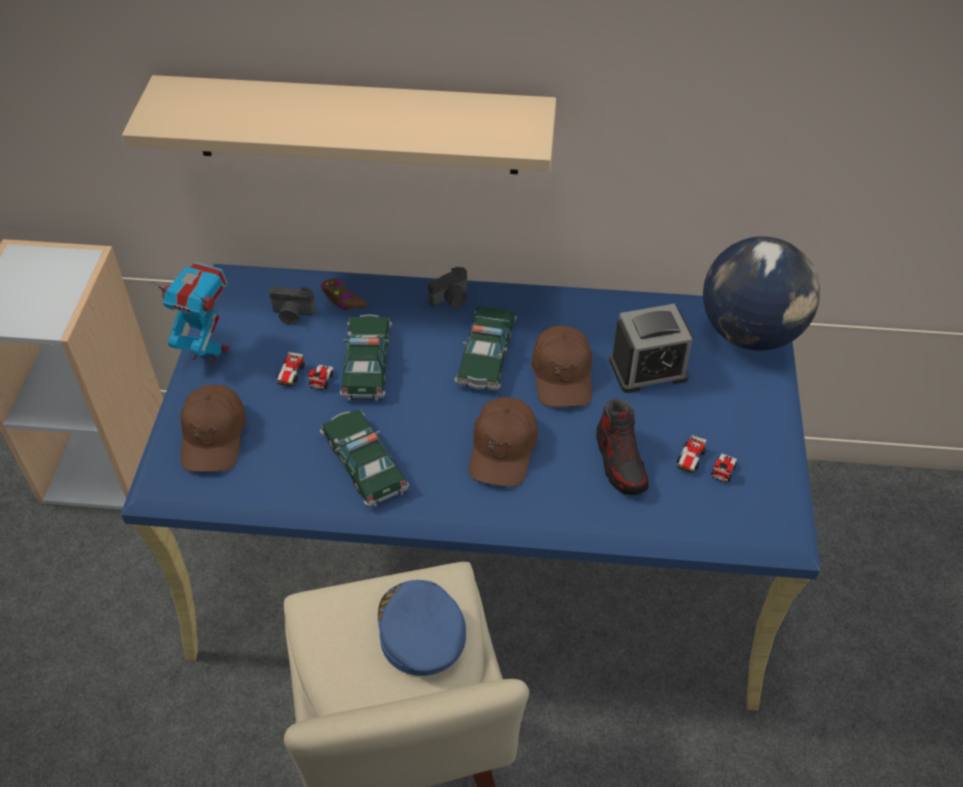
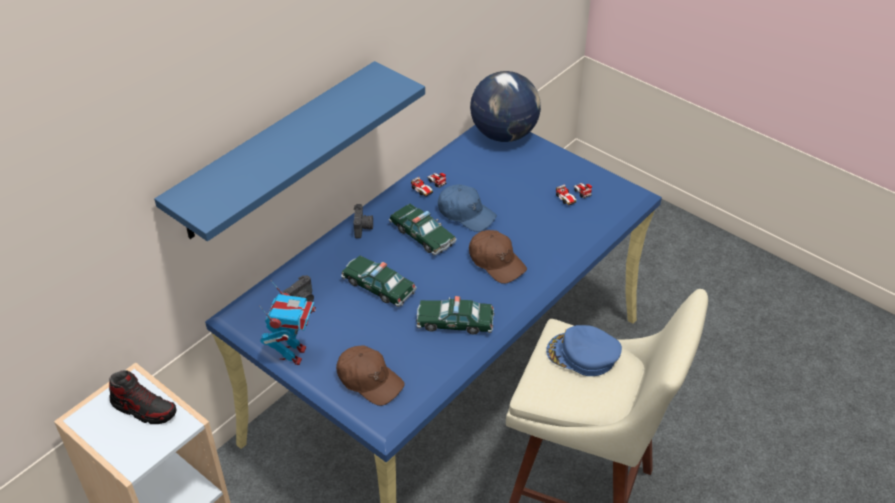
camera: 55 degrees left, 5 degrees down
(208, 352) = (293, 354): toy robot -> toy robot turned 135 degrees clockwise
(305, 378) = (362, 318): toy car -> toy car (429, 187)
(342, 299) = (312, 273): brown game controller -> none
(355, 125) = (276, 151): beige shelf -> blue shelf
(562, 375) = (466, 214): brown cap -> blue cap
(620, 461) = (544, 223): shoe -> shoe (144, 408)
(648, 369) = (493, 181): alarm clock -> none

